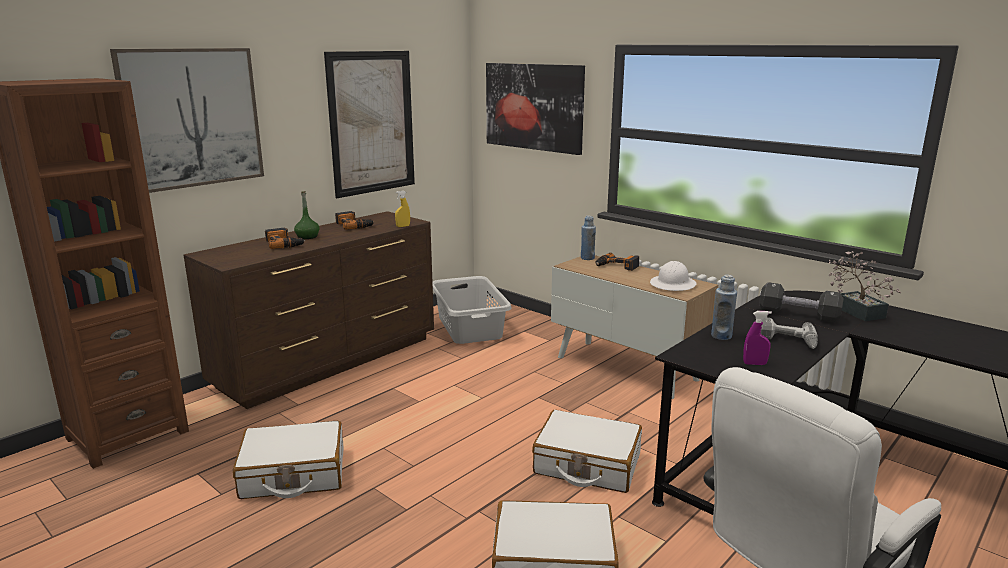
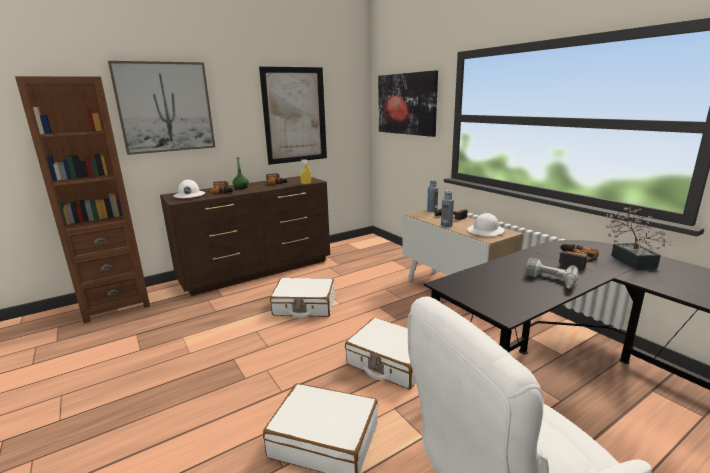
camera: 15 degrees right, 0 degrees up
(237, 254) = (189, 195): none -> white hard hat
(293, 474) = (190, 342): white suitcase -> white suitcase (304, 306)
(470, 327) = (358, 255): grey laundry basket -> none
(721, 336) = (492, 271): blue bottle -> blue bottle (446, 225)
(754, 364) = (507, 297): purple spray bottle -> none
(798, 315) = (572, 259): black dumbbell -> power drill

